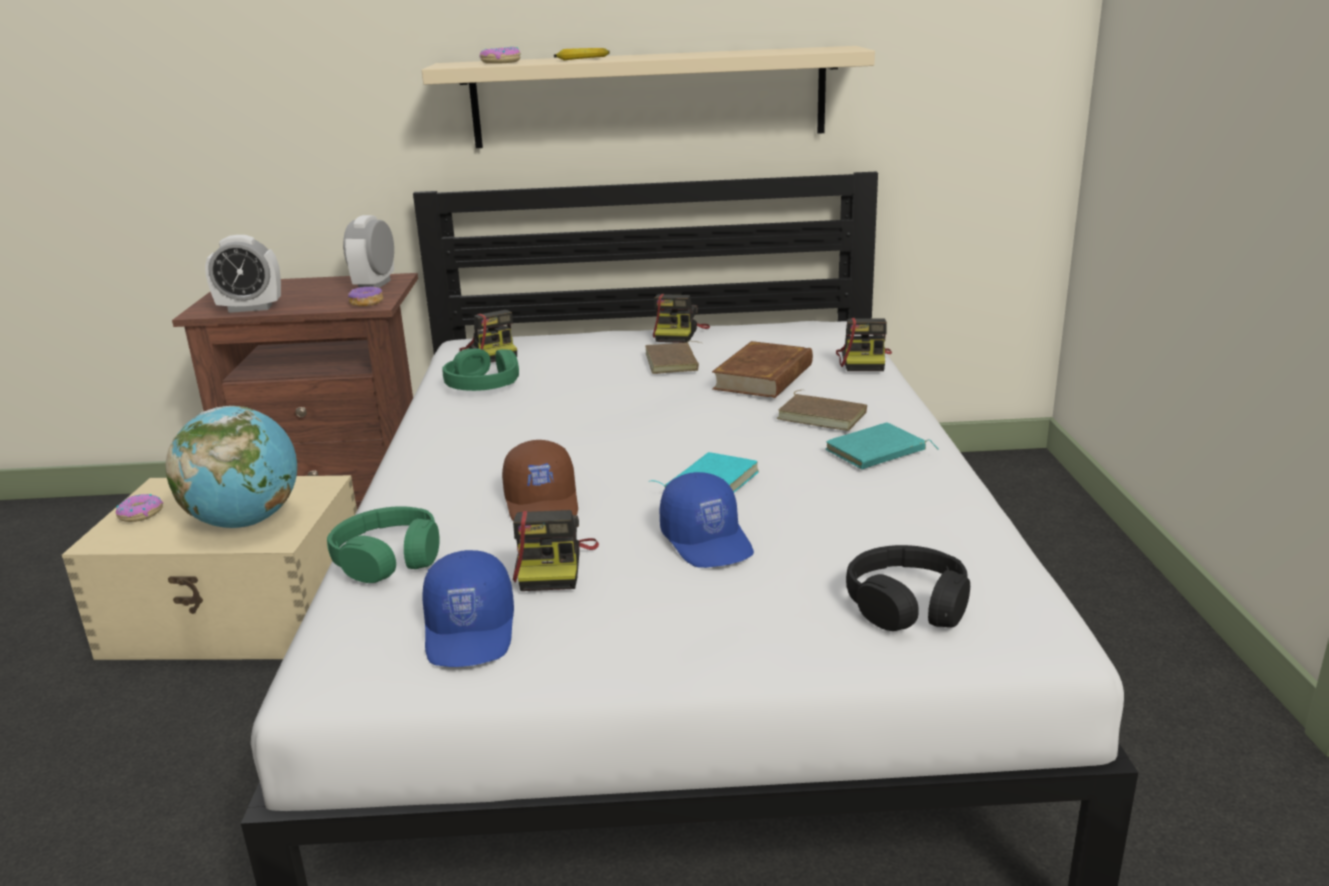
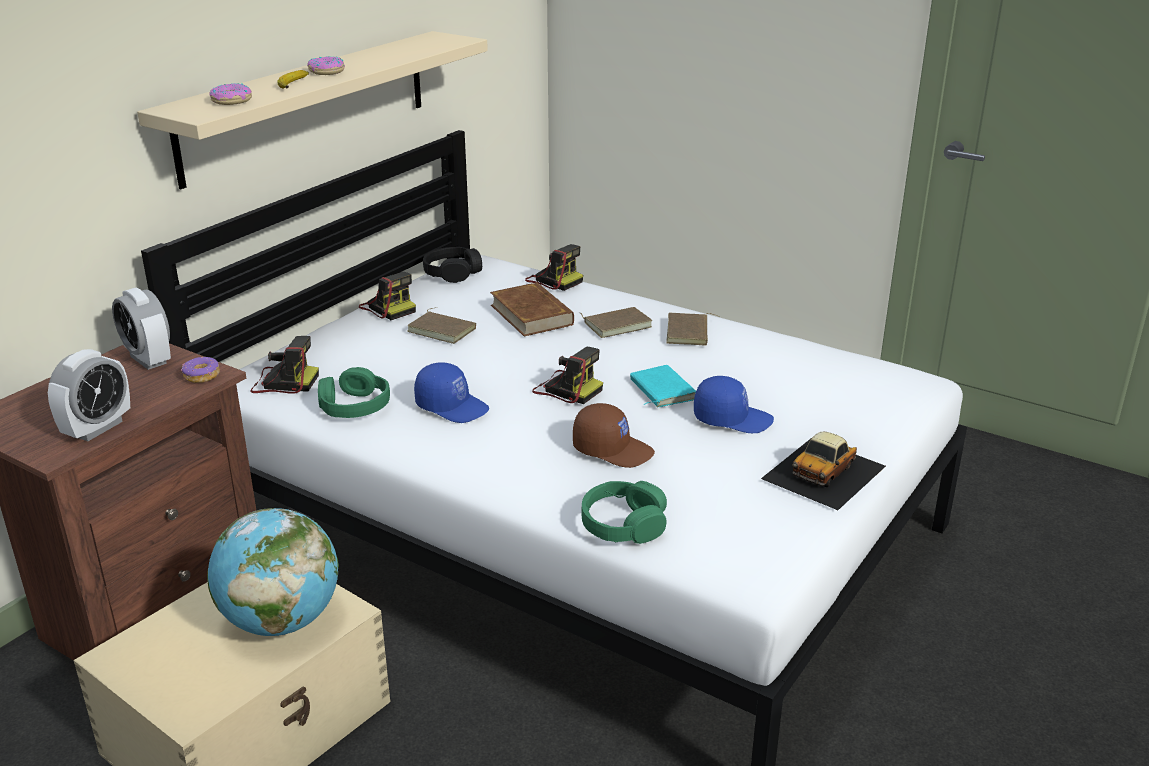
camera: 55 degrees left, 5 degrees up
(140, 514) = (163, 680): donut -> donut (326, 72)
(472, 631) = (755, 522): blue cap -> blue cap (452, 406)
(553, 565) = (702, 472): camera -> camera (567, 389)
(648, 639) = (824, 472): none -> toy car
(877, 452) = (689, 333): turquoise book -> brown book
(907, 605) = (863, 397): black headphones -> black headphones (452, 273)

